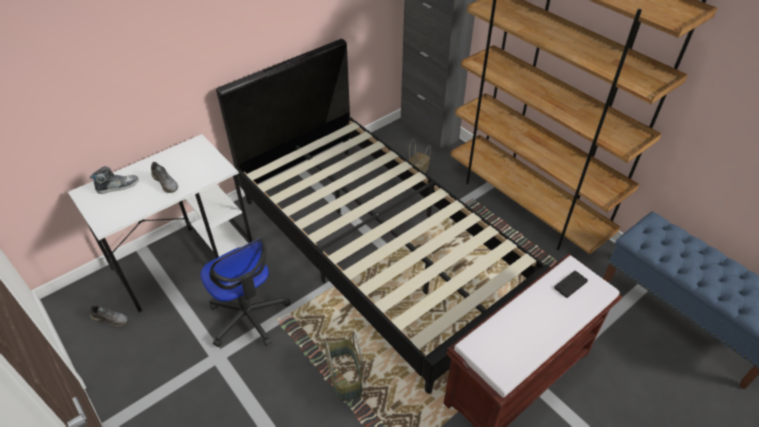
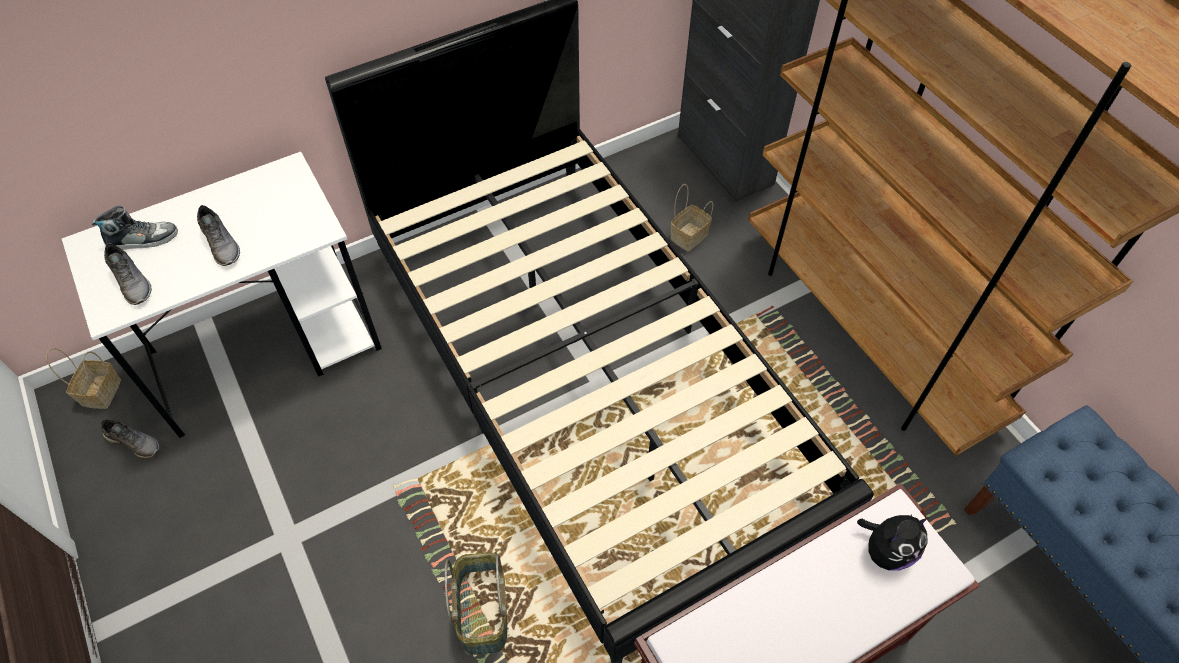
camera: 10 degrees right, 10 degrees up
(84, 294) = (101, 391): none -> basket
(116, 207) = (133, 281): none -> grey shoe
(248, 316) = (349, 473): office chair -> none
(570, 284) = (886, 550): black game controller -> plush toy

